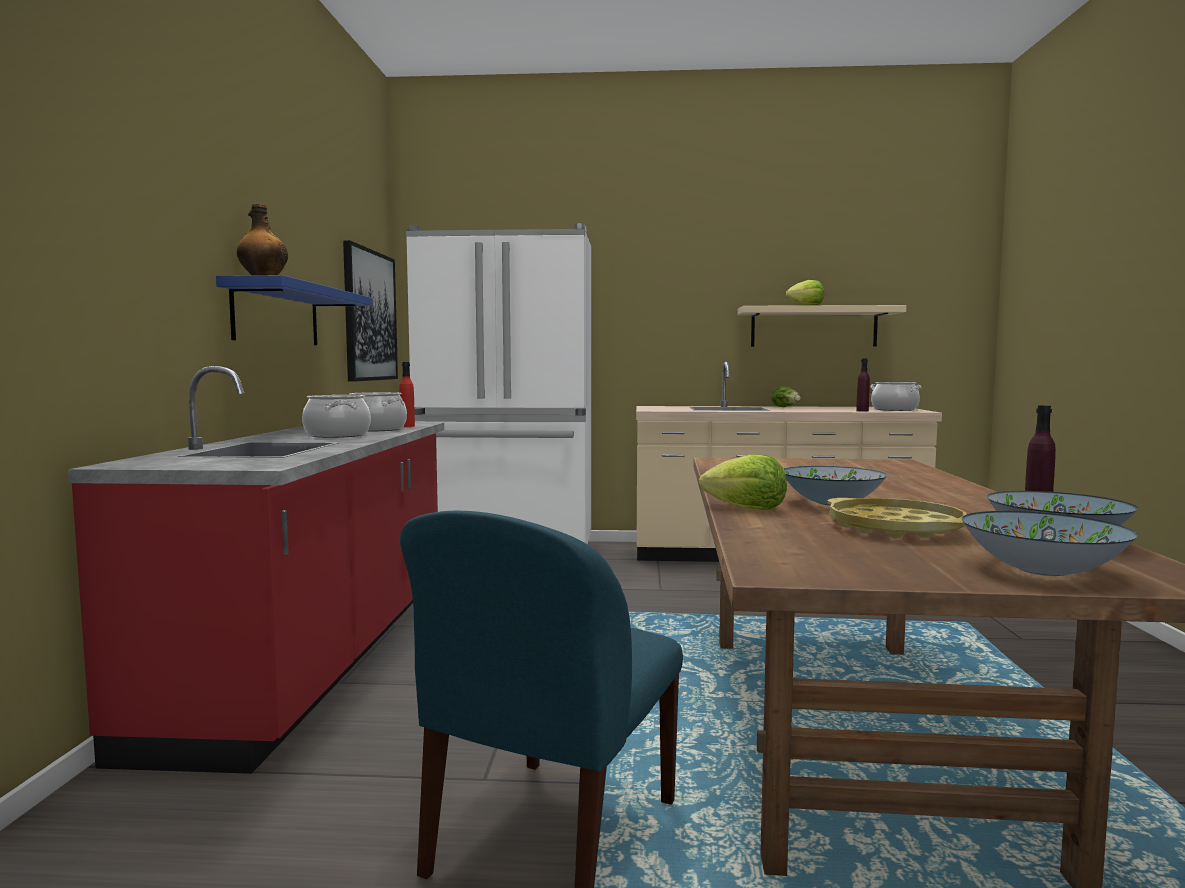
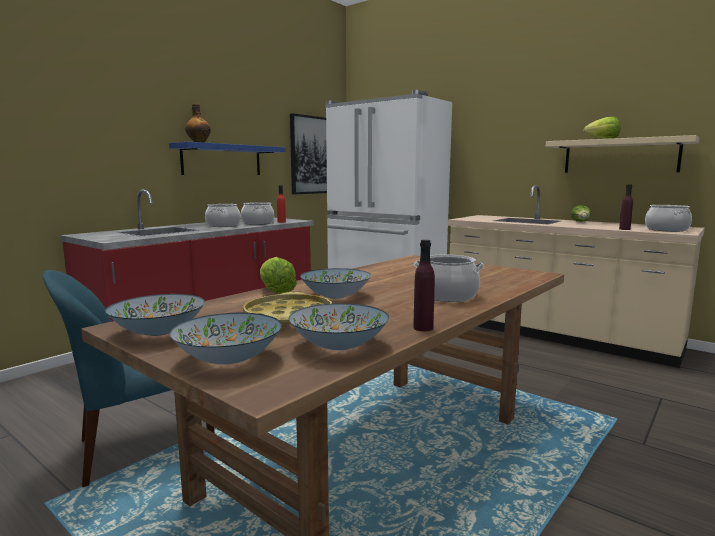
camera: 35 degrees right, 5 degrees up
(850, 567) = (159, 332): none -> bowl
(922, 488) = (447, 296): none -> cooking pot

